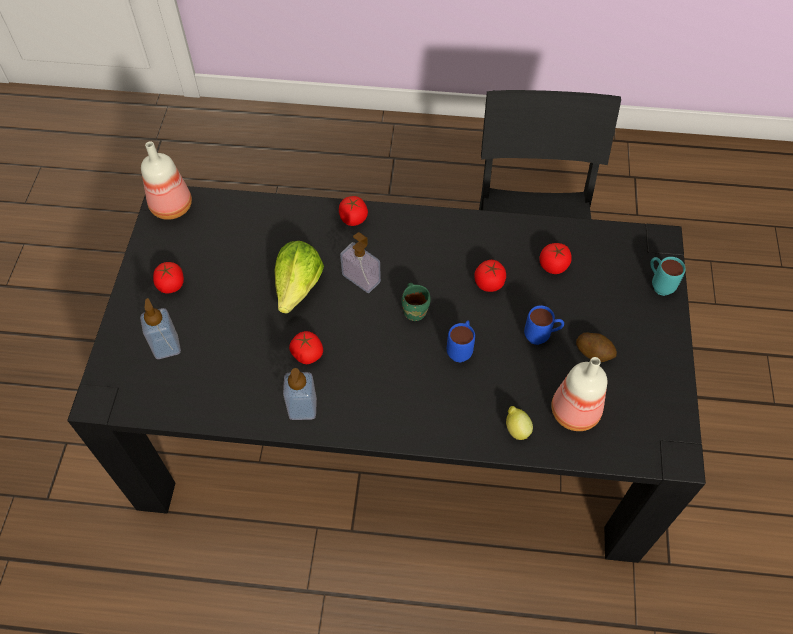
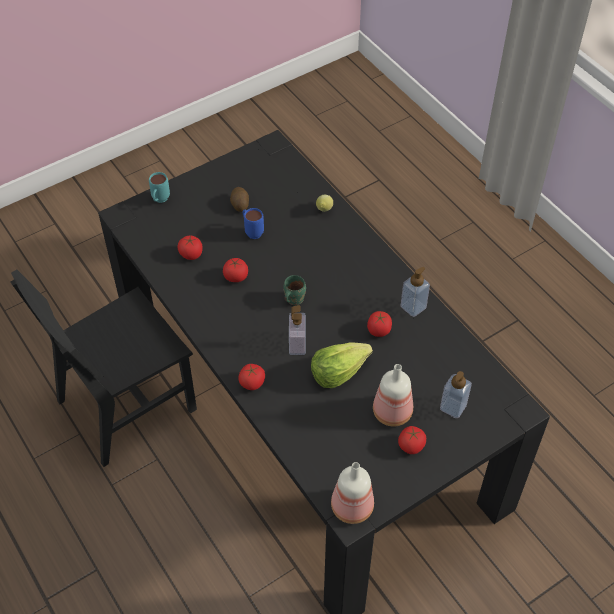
camera: 130 degrees left, 5 degrees down
(461, 350) = (298, 261): blue mug -> none
(576, 413) = (288, 192): bottle -> bottle (392, 411)

